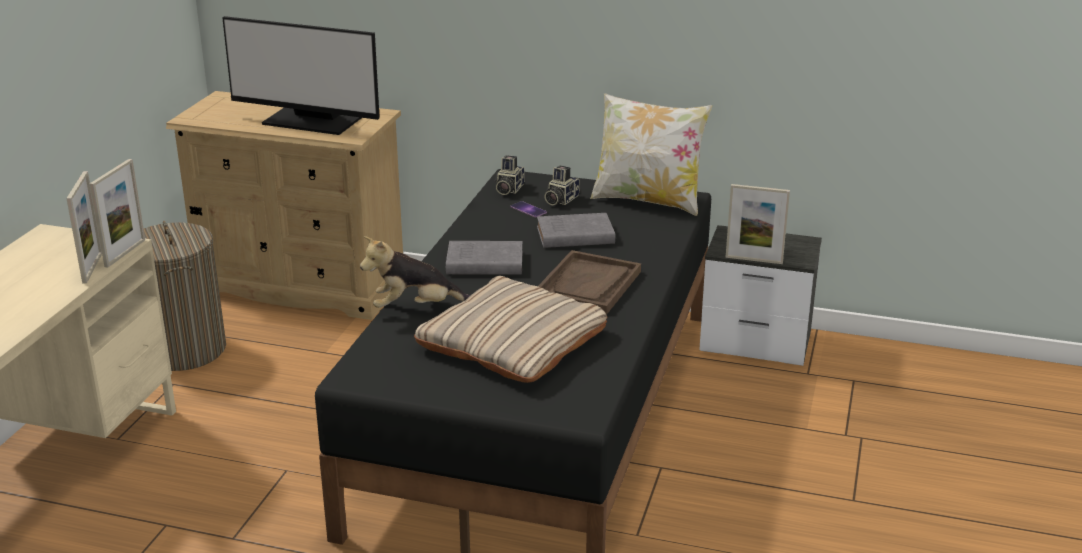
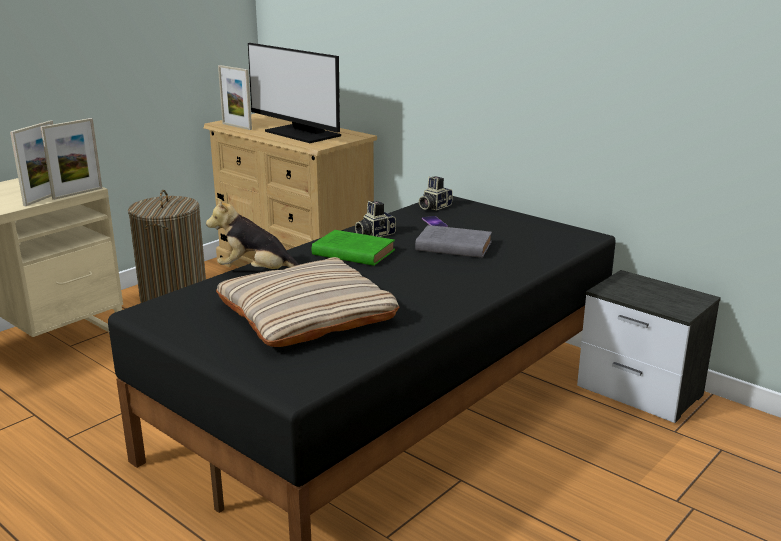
camera: 25 degrees right, 5 degrees down
(482, 263) = (351, 252): grey book -> green book
(560, 200) = (469, 220): camera -> camera (374, 234)
(588, 285) = (423, 284): brown tray -> none
(648, 200) = (548, 232): pillow -> none
(754, 260) = (632, 302): picture frame -> picture frame (237, 126)

